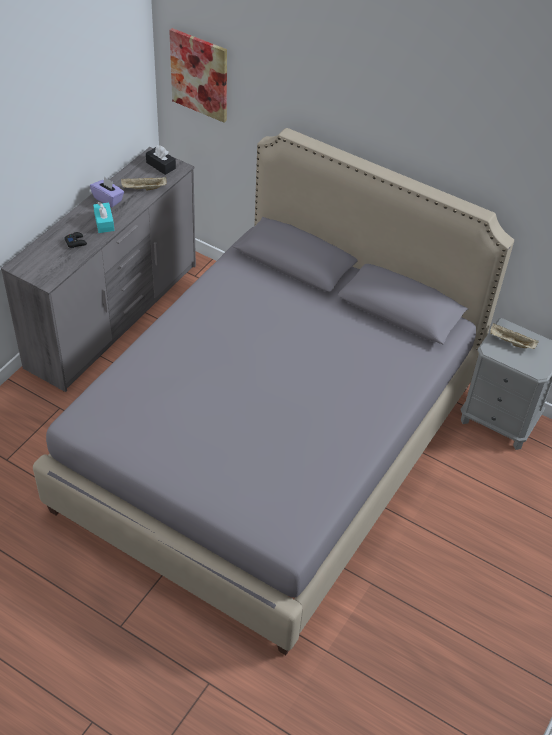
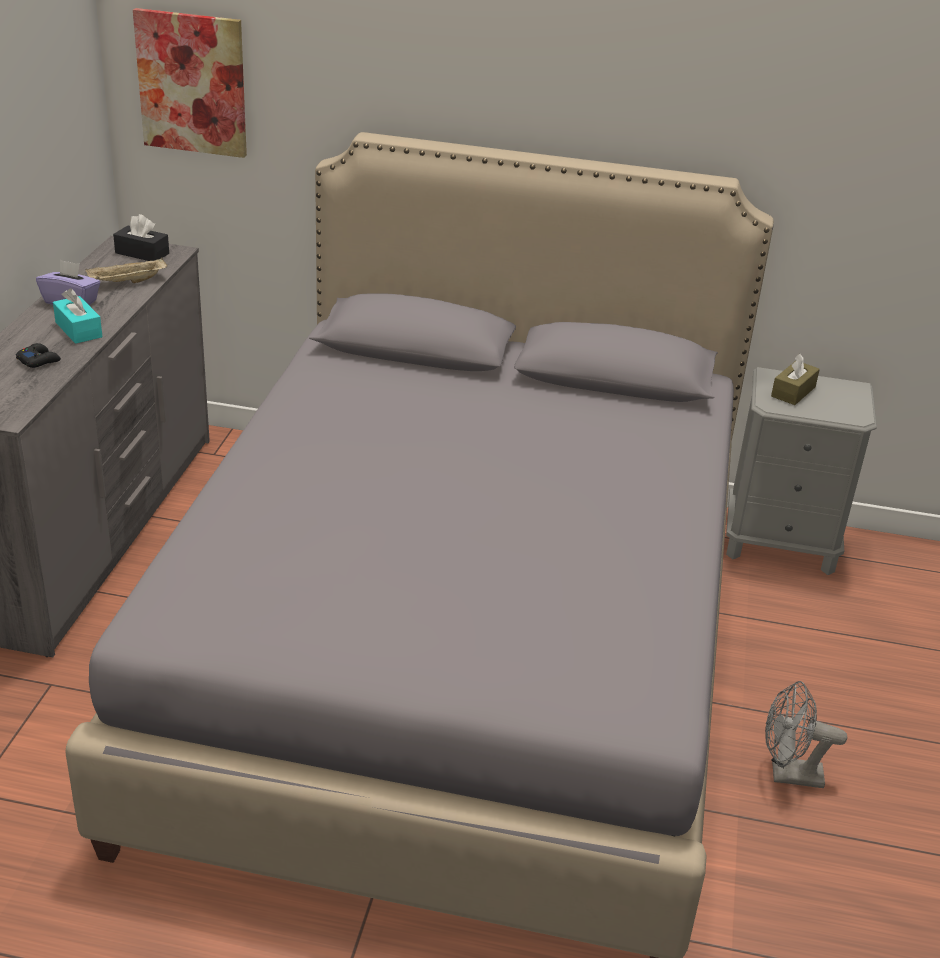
camera: 20 degrees left, 15 degrees down
(412, 568) = (788, 775): none -> grey fan
(510, 342) = (793, 392): beige tray -> brown tissue box

